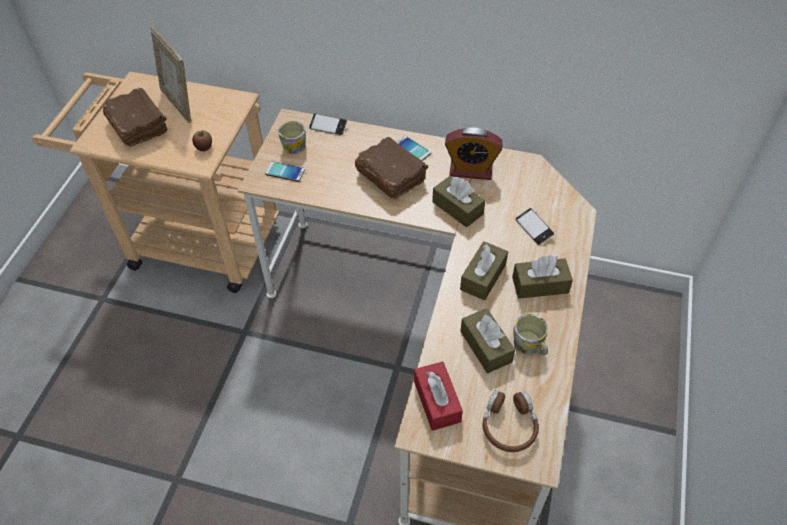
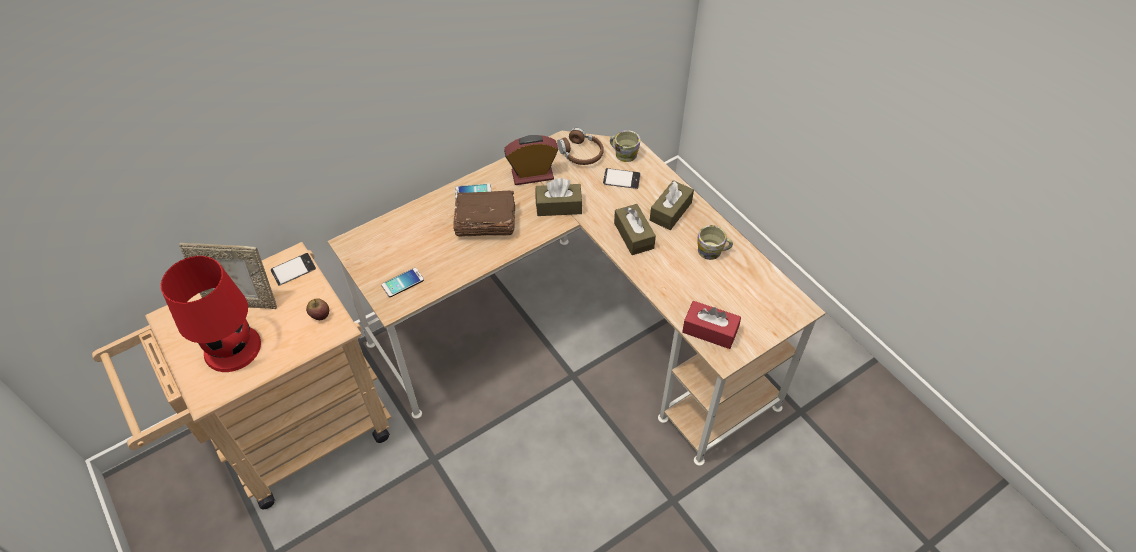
camera: 50 degrees left, 0 degrees up
(138, 126) = (232, 347): brown book -> red table lamp
(294, 144) = (379, 258): mug -> mug (623, 153)
(328, 127) = (387, 225): phone -> phone (294, 271)
(470, 170) = (532, 175): alarm clock -> alarm clock turned 150 degrees counterclockwise
(486, 346) = (691, 274): brown tissue box -> none
(508, 425) = (762, 305): brown headphones -> brown headphones (581, 153)

